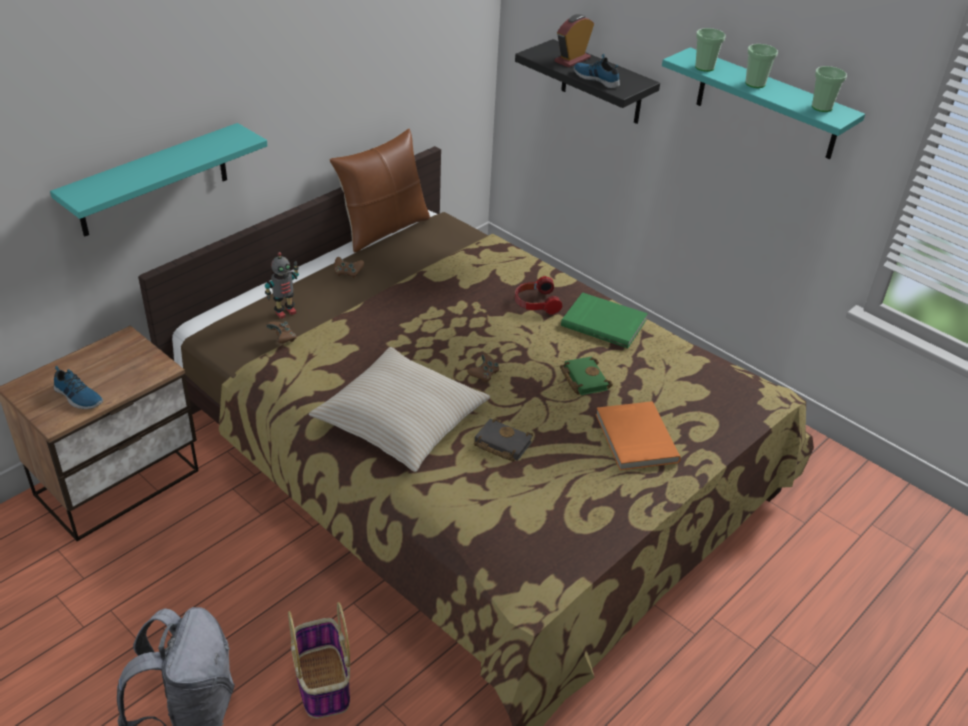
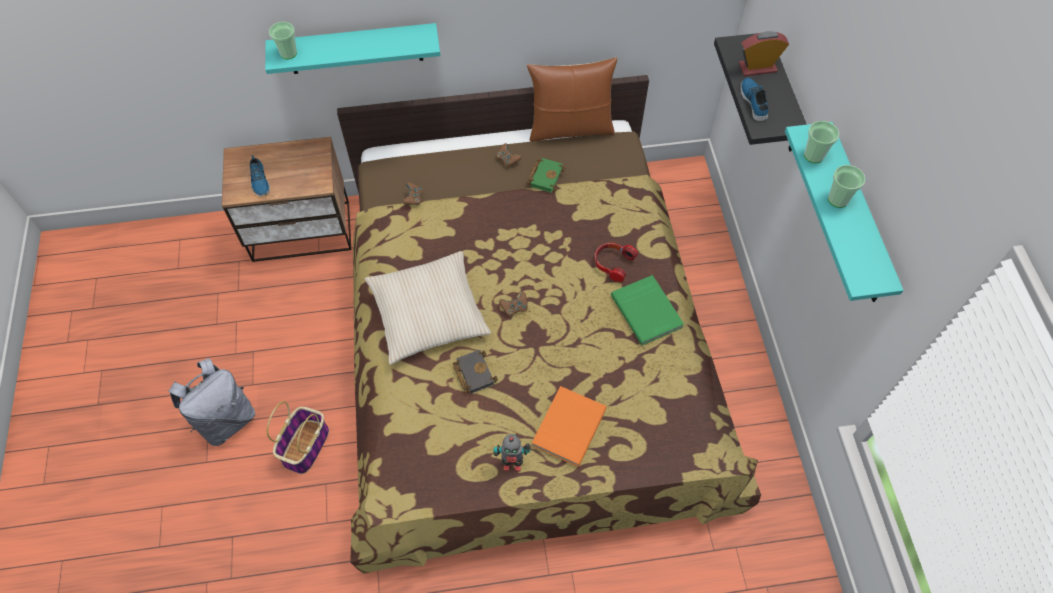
camera: 40 degrees right, 20 degrees up
(285, 312) = (437, 173): toy robot -> toy robot (512, 464)
(583, 379) = (580, 353): green book -> green book (545, 176)
(821, 107) = (867, 261): cup -> cup (288, 53)

